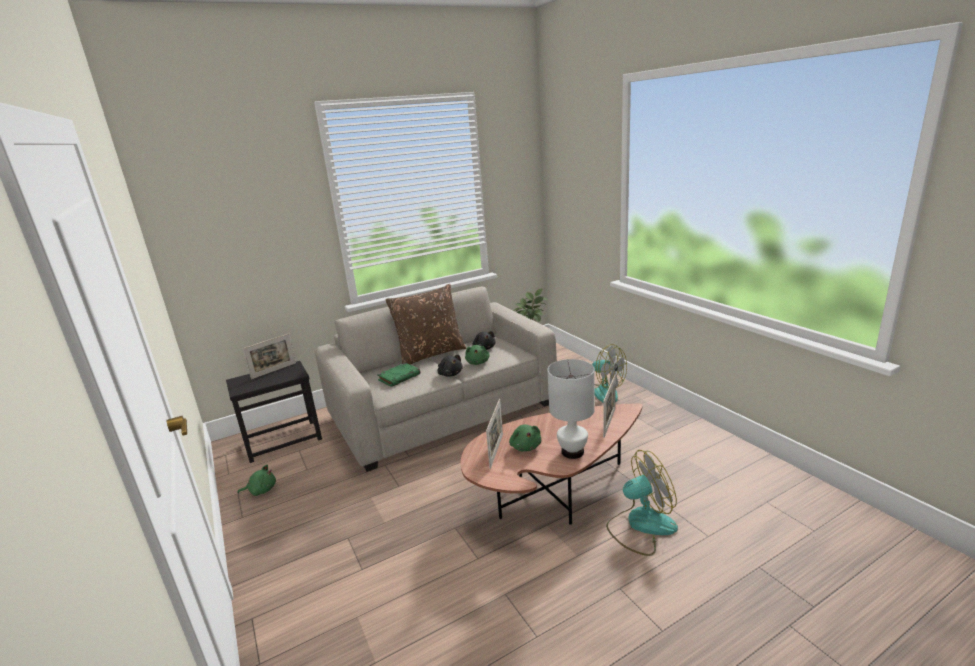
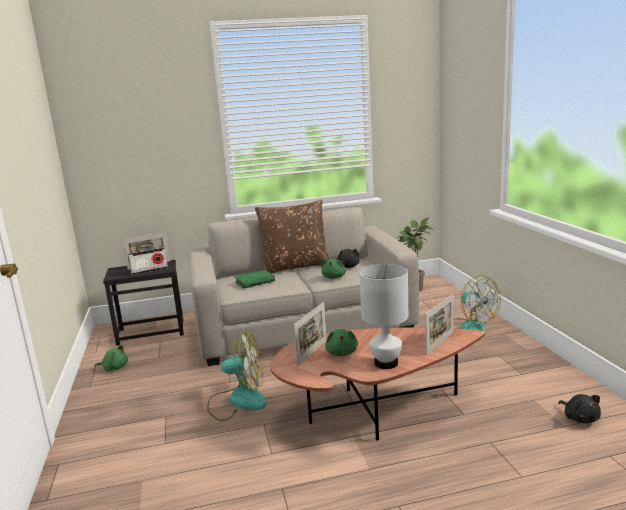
camera: 15 degrees right, 5 degrees down
(278, 378) = (149, 270): none -> radio
(450, 374) = (302, 284): black plush toy -> black plush toy (580, 418)
(641, 525) = (450, 454): fan -> fan (238, 401)

